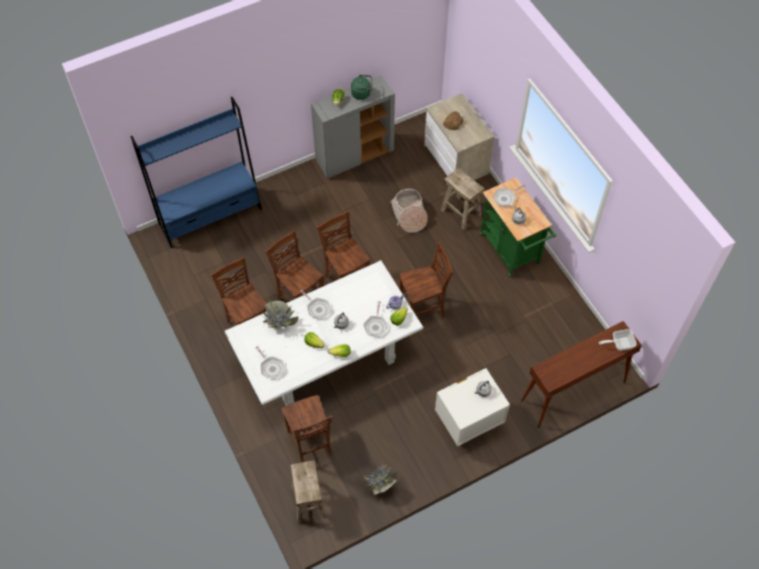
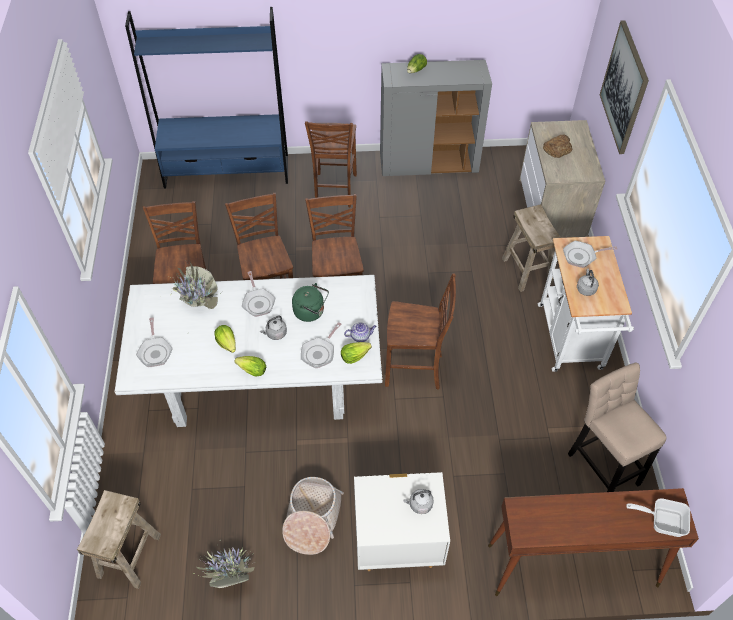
camera: 25 degrees right, 5 degrees down
(310, 444) = (177, 479): brown chair -> brown chair (334, 191)
(362, 93) = (450, 71): green kettle -> green kettle (311, 312)
(409, 215) = (459, 250): basket -> basket (312, 519)
(492, 77) = (624, 88): none -> picture
(511, 252) = (571, 341): green cart -> white cart
(564, 324) = (602, 464): none -> beige stool

